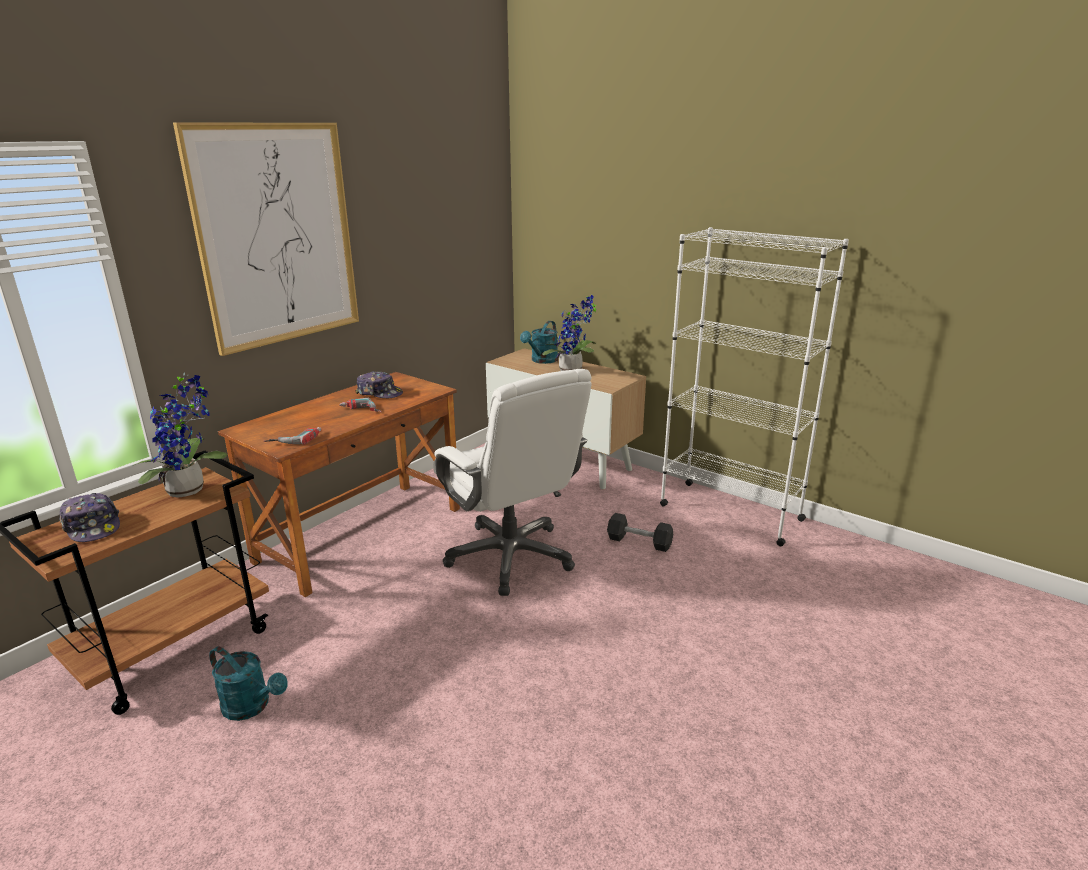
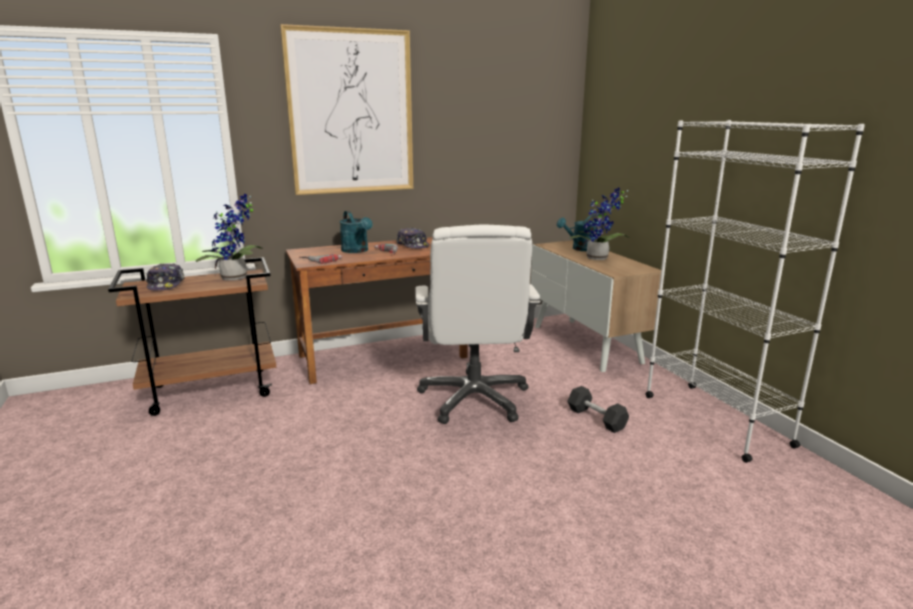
camera: 30 degrees right, 5 degrees down
(252, 707) = (218, 436): turquoise watering can -> turquoise watering can (357, 251)

